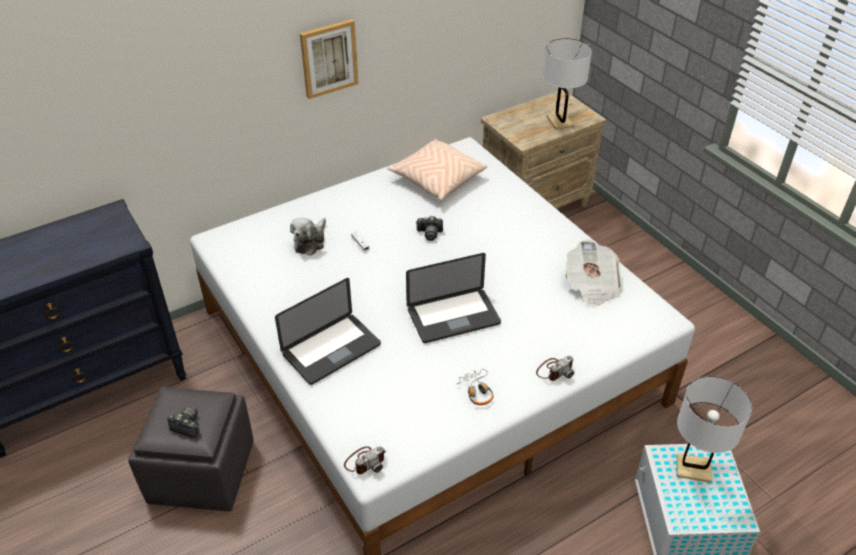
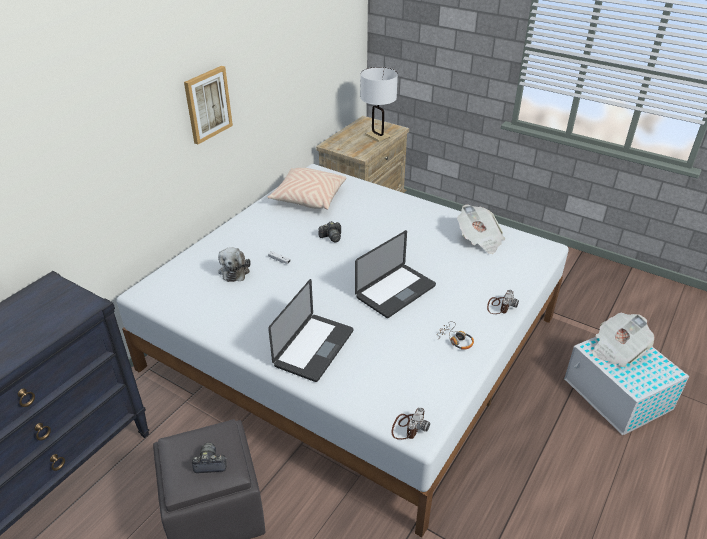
camera: 25 degrees left, 5 degrees down
(693, 469) = (617, 350): white table lamp -> newspaper

